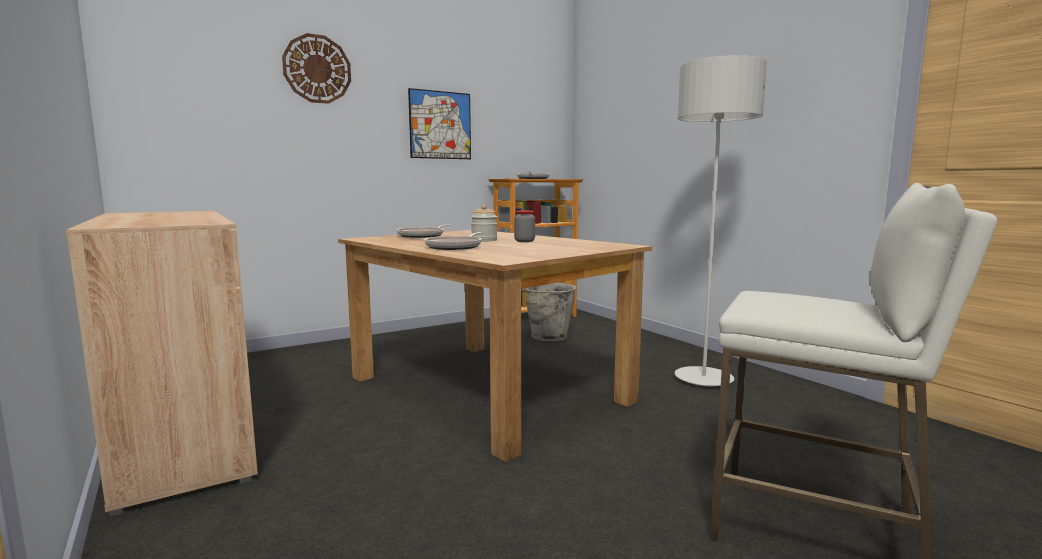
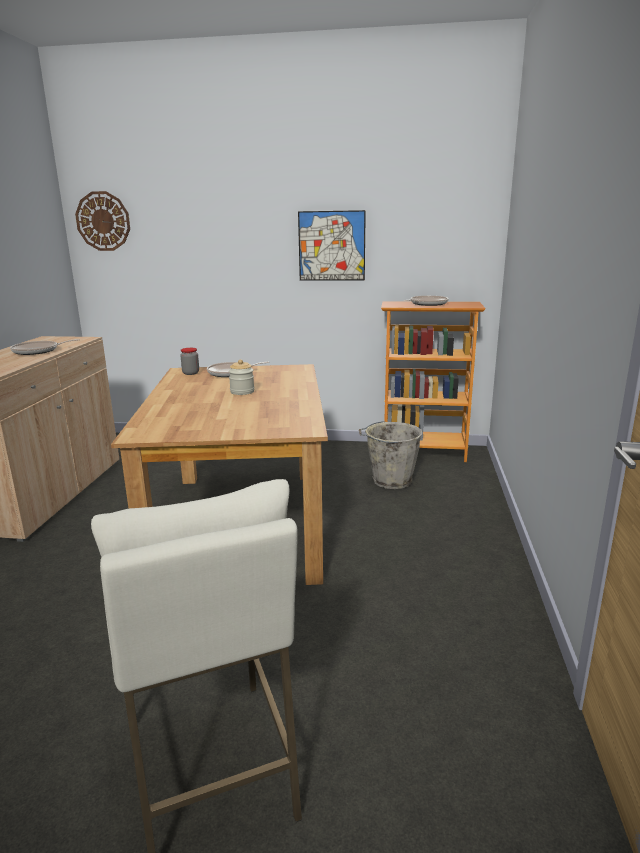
camera: 40 degrees right, 10 degrees up
(317, 69) = (215, 203): wall clock -> wall clock (103, 221)
(455, 247) = (183, 402): frying pan -> frying pan (38, 351)
(524, 241) = (262, 400): jar -> jar (191, 373)
(703, 379) = (435, 586): grey floor lamp -> none

